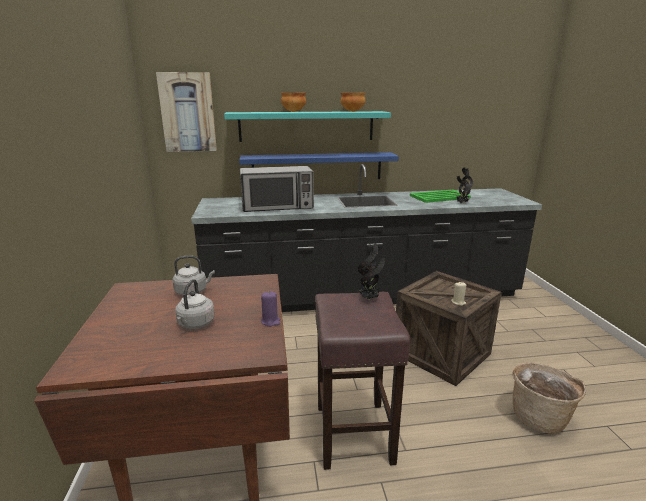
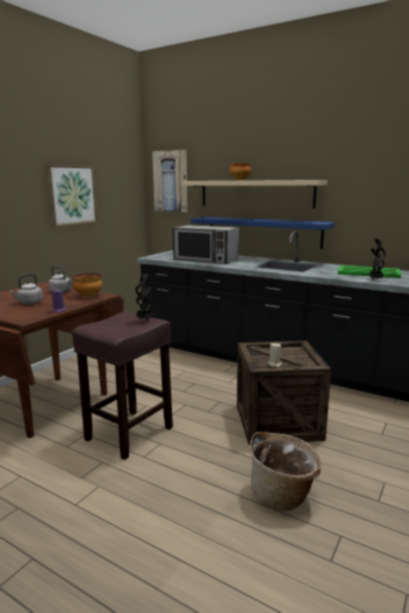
camera: 40 degrees right, 5 degrees down
(100, 141) = (71, 195): none -> picture
(306, 126) = (255, 193): turquoise shelf -> beige shelf
(353, 111) = (289, 179): bowl -> bowl (88, 296)

